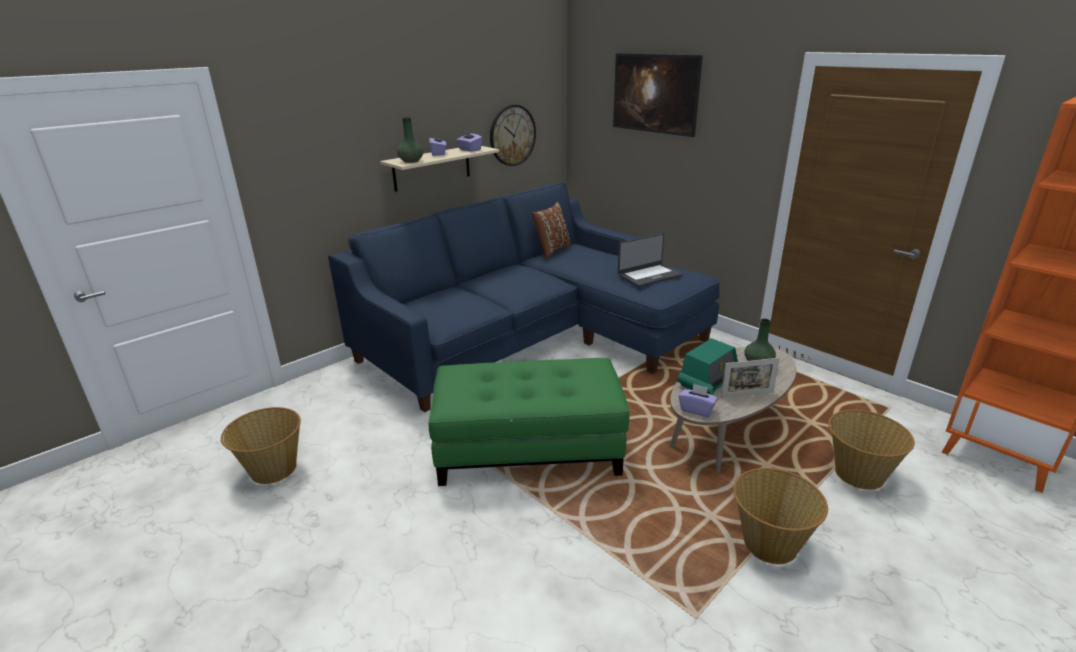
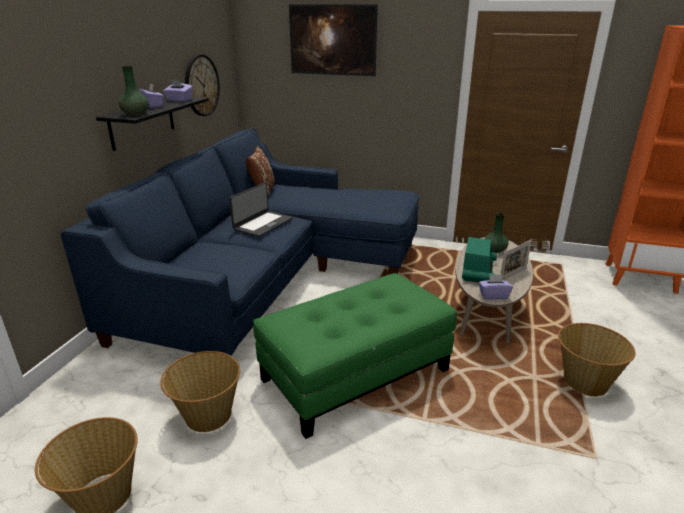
camera: 30 degrees left, 0 degrees up
(432, 168) = (142, 122): beige shelf -> black shelf
(649, 275) = (369, 198): laptop -> laptop (262, 224)
(858, 474) = (586, 314): basket -> basket (207, 415)

